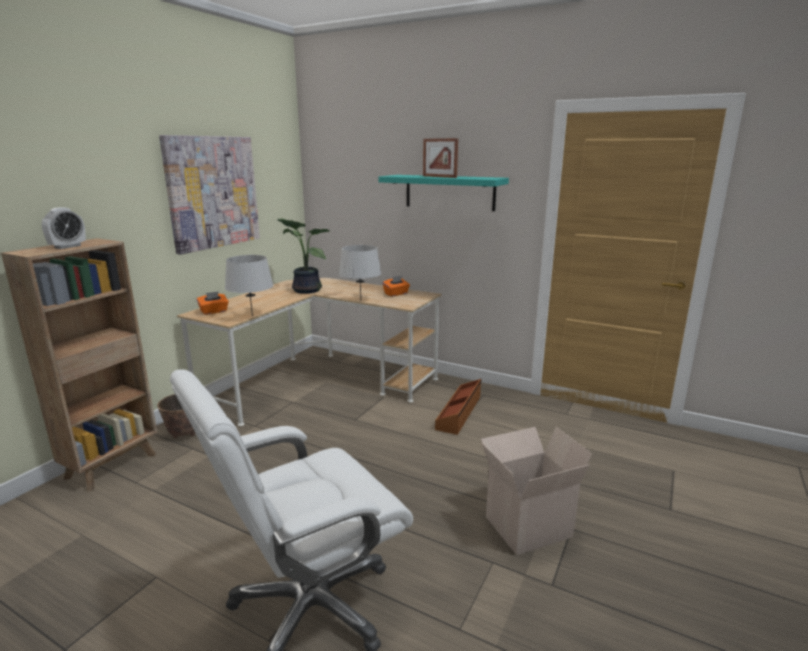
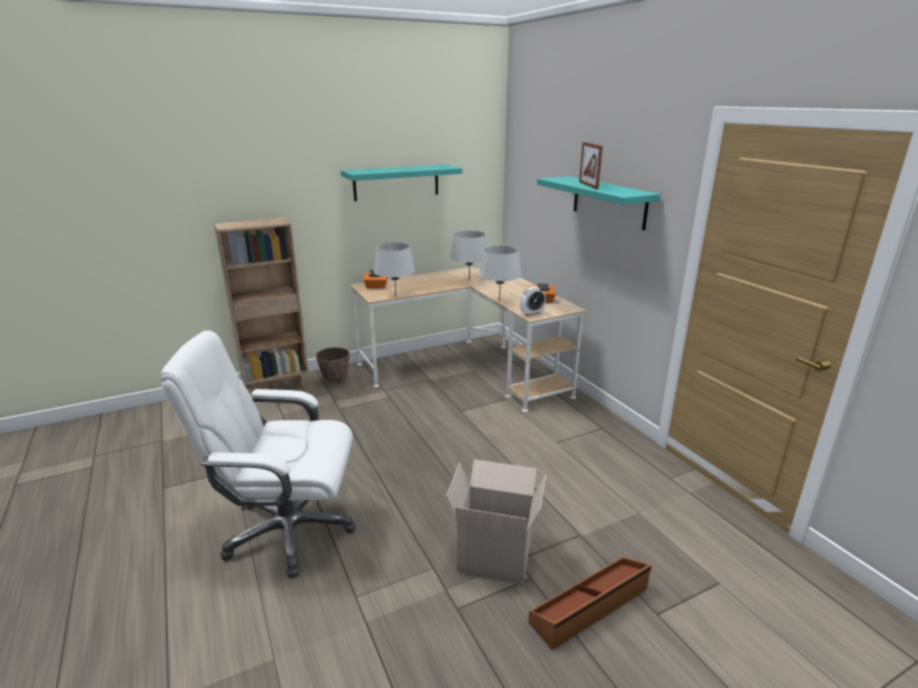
camera: 35 degrees right, 5 degrees up
(68, 247) = (252, 223): alarm clock -> alarm clock (532, 313)
(212, 192) = (396, 182): picture -> turquoise shelf
(305, 290) = (469, 280): potted plant -> grey table lamp
(460, 412) = (557, 437): brown storage box -> brown storage box (590, 607)

